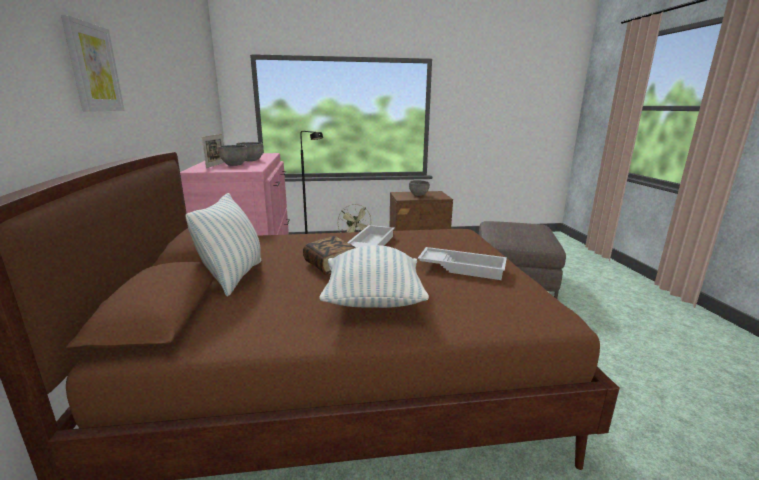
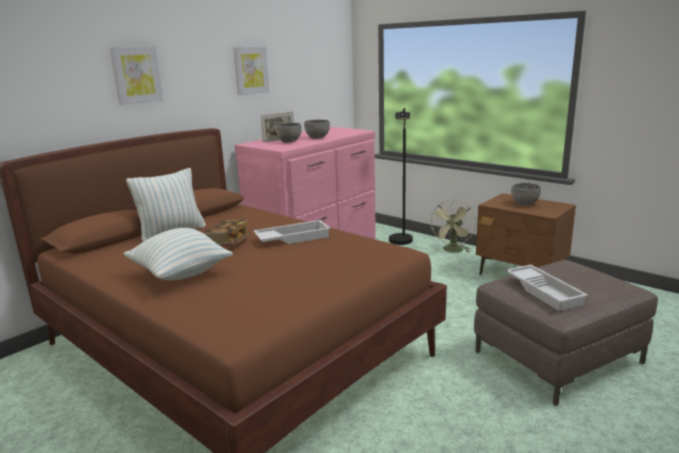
camera: 50 degrees right, 0 degrees up
(173, 85) = (251, 70): none -> picture
(462, 267) = (293, 279): white tray -> white tray (545, 291)

